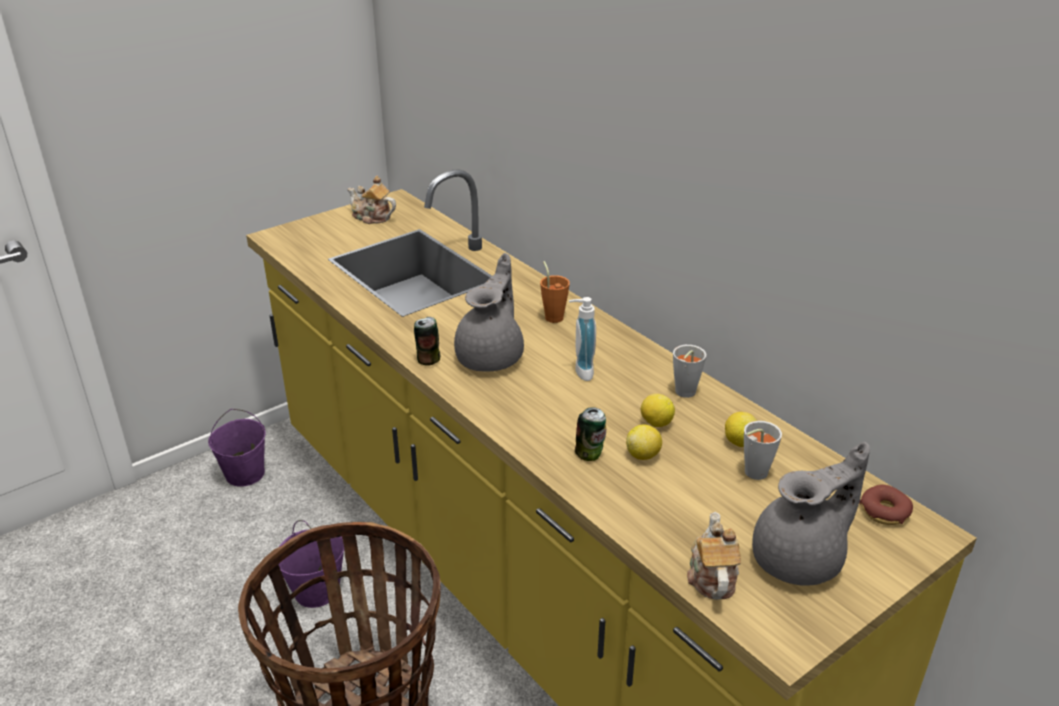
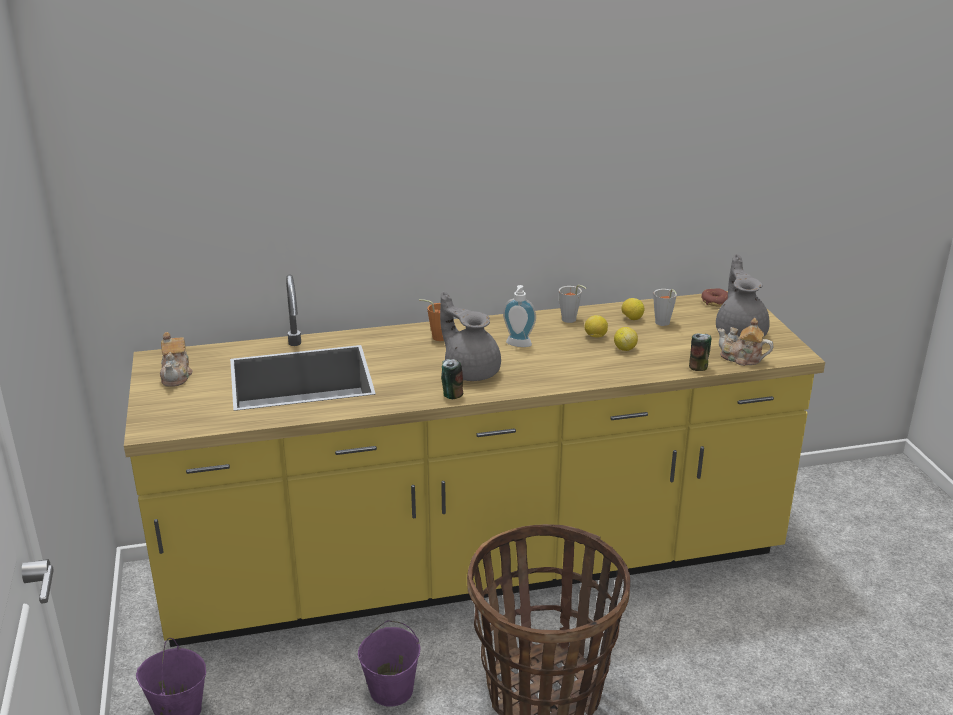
camera: 65 degrees left, 5 degrees down
(372, 217) = (176, 375): teapot -> teapot turned 60 degrees counterclockwise
(590, 454) = (612, 364): can -> can (698, 367)

